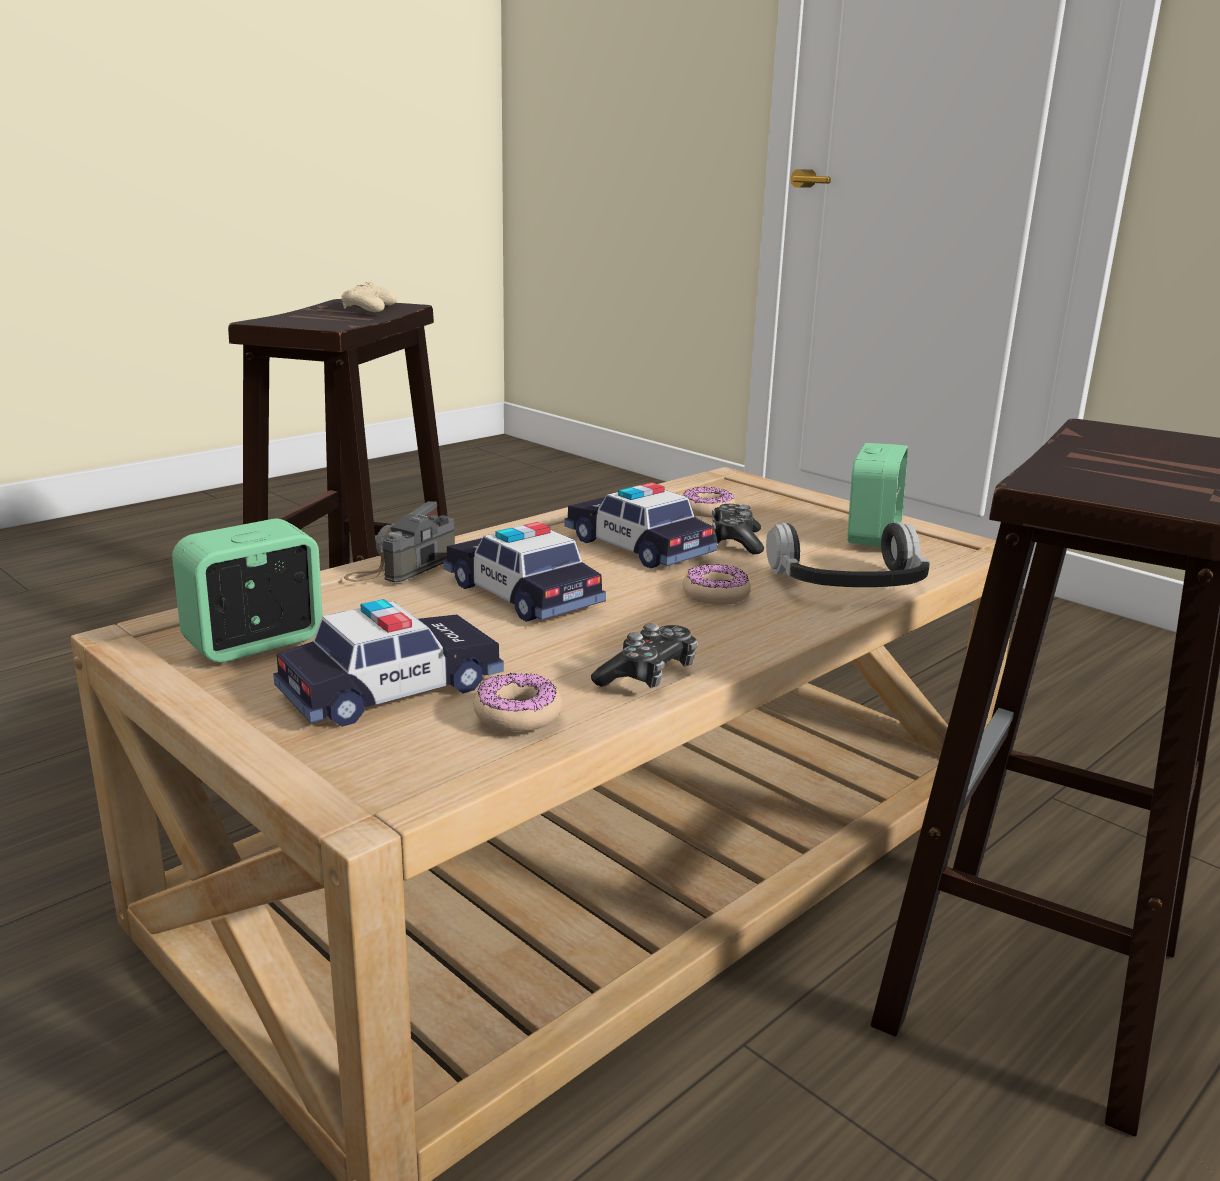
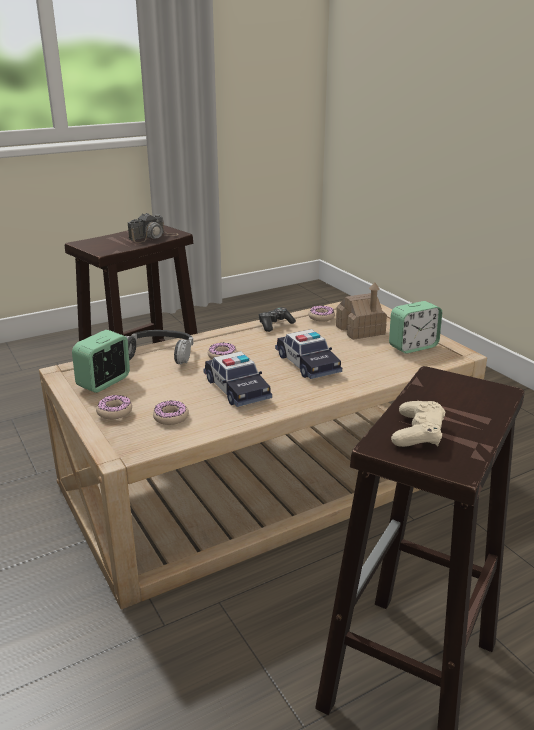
camera: 165 degrees left, 5 degrees up
(391, 688) = (360, 330): toy car -> toy house
(402, 567) = (362, 380): camera -> camera (153, 237)
(736, 541) = (180, 388): game controller -> none
(795, 506) = (114, 412): none -> donut

